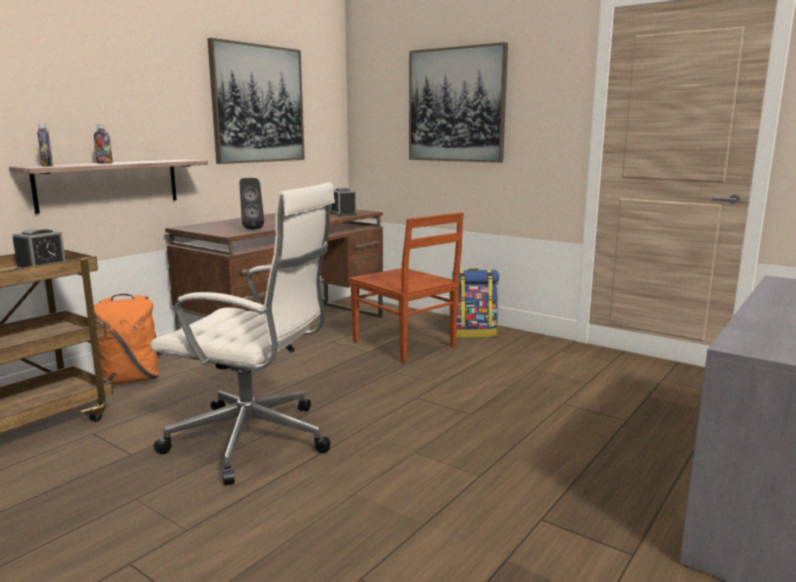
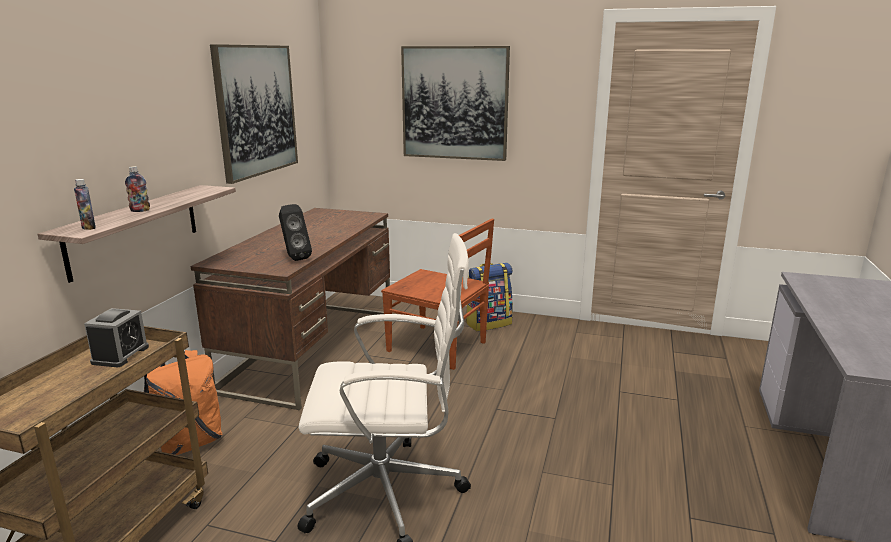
camera: 20 degrees left, 5 degrees up
(343, 214) = (355, 221): alarm clock -> none

